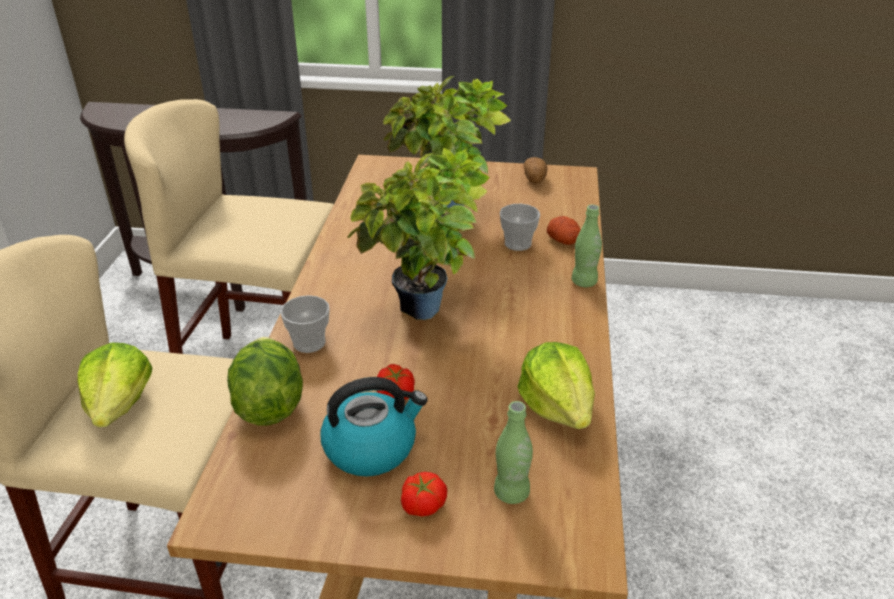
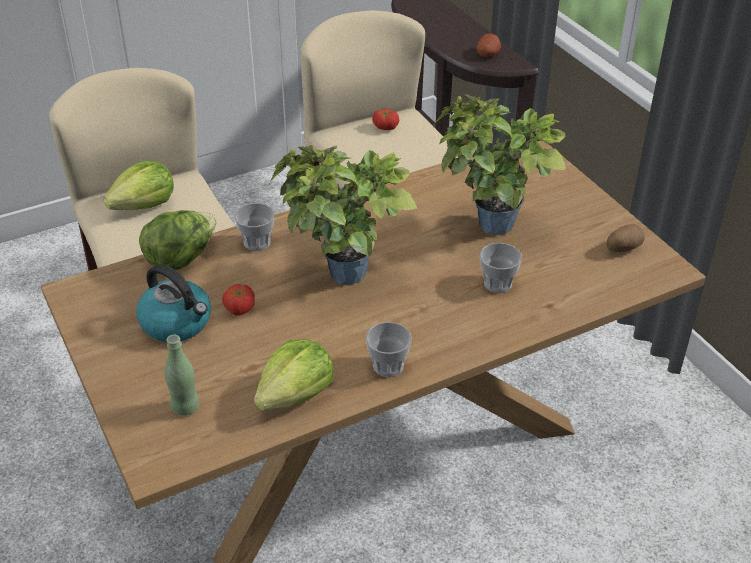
camera: 55 degrees right, 5 degrees up
(422, 504) = (144, 370): tomato -> tomato (385, 126)
(564, 241) = (535, 309): potato -> potato (488, 54)
(566, 337) = (388, 366): none -> cup
(584, 282) = (480, 346): green bottle -> none

